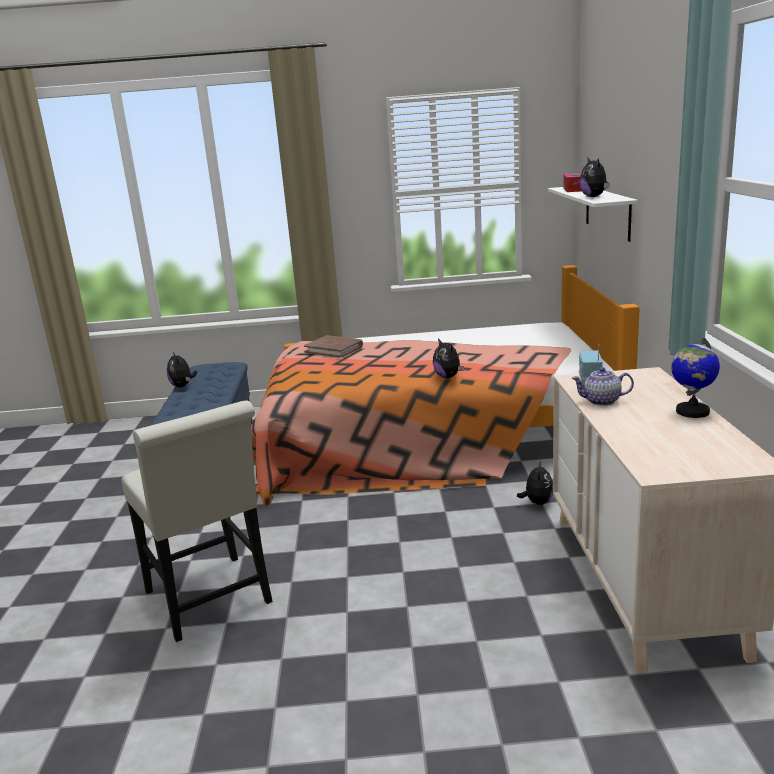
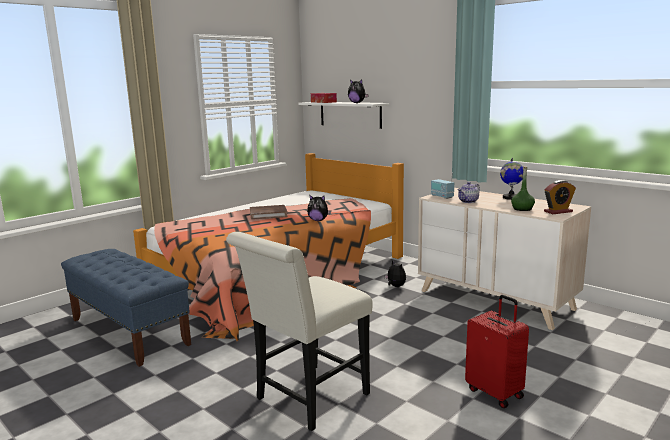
camera: 45 degrees left, 5 degrees down
(182, 386) = (96, 270): plush toy -> none
(211, 601) = (306, 399): white chair -> white chair turned 120 degrees clockwise
(334, 349) = (201, 222): brown book -> brown book (268, 214)
(382, 711) = (495, 392): none -> red suitcase
(643, 440) = (522, 209): none -> green bottle
(688, 464) = (558, 211): none -> alarm clock

